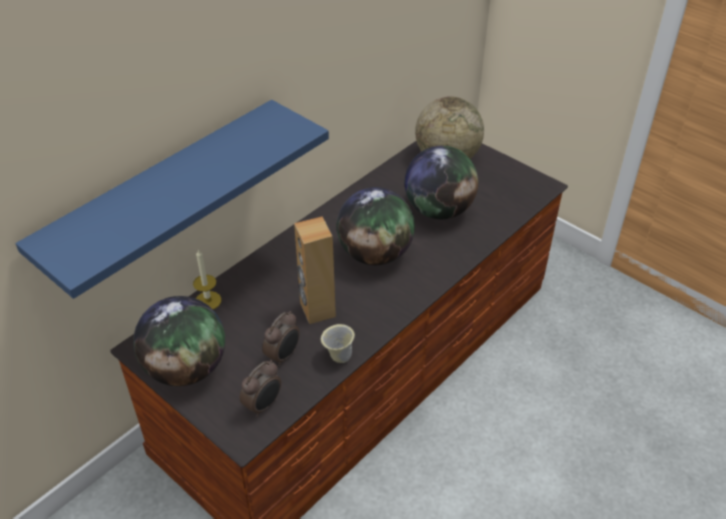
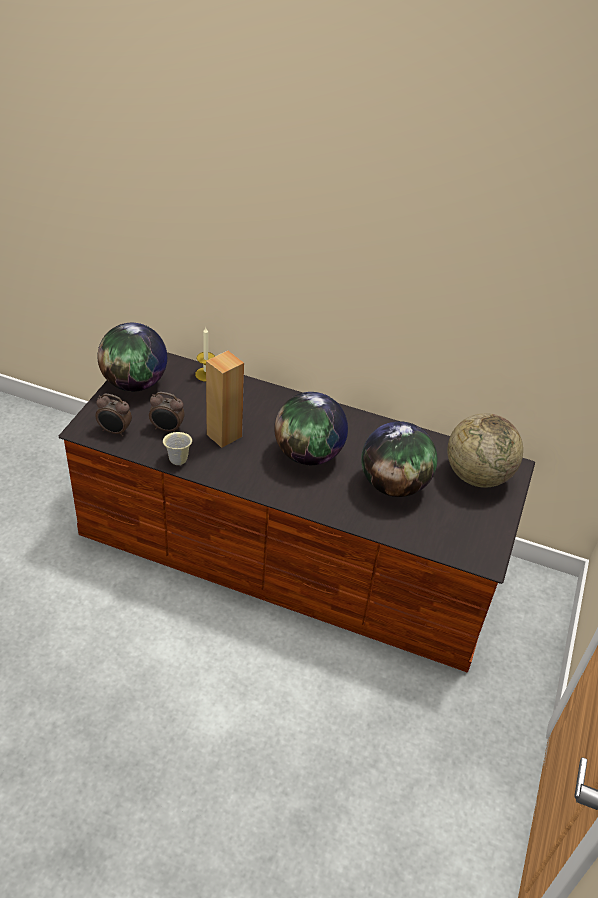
camera: 65 degrees right, 0 degrees up
(162, 191) = (210, 270): blue shelf -> none

